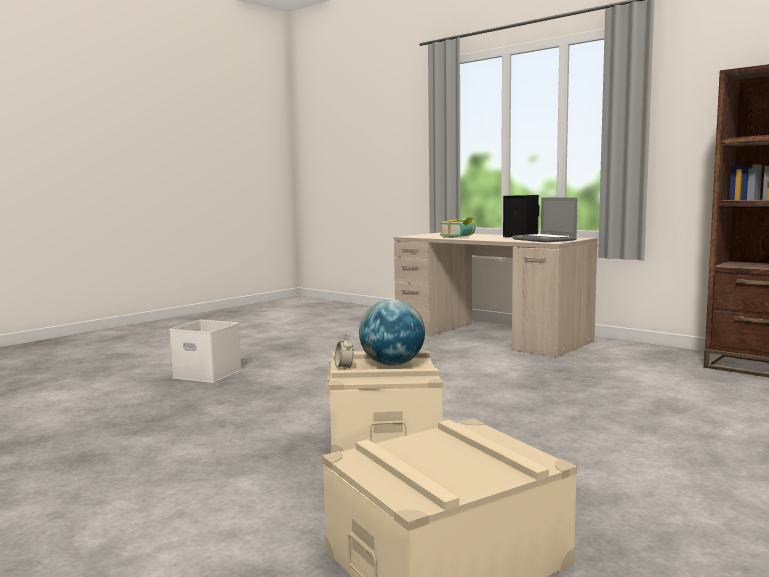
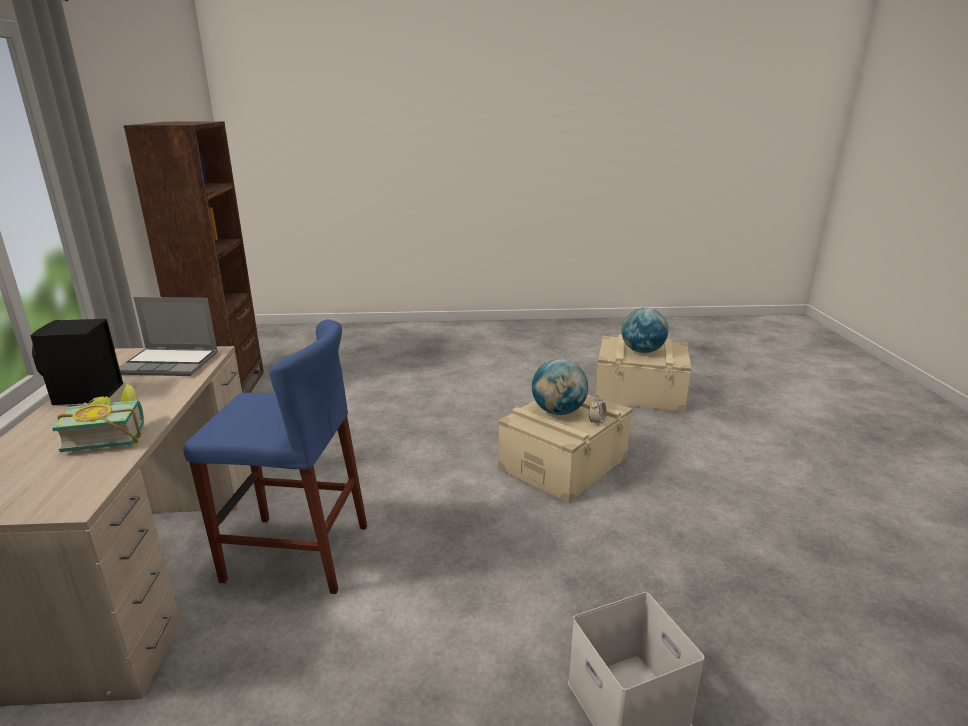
camera: 135 degrees left, 15 degrees up
(440, 353) = (296, 553): none -> blue stool
(446, 457) = (642, 351): none -> globe
(545, 240) = (171, 363): laptop -> laptop turned 75 degrees clockwise

